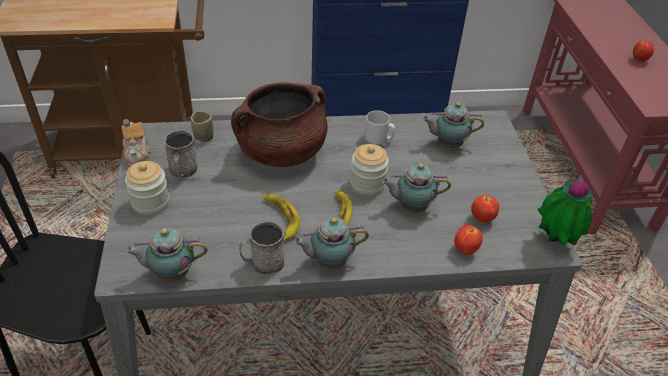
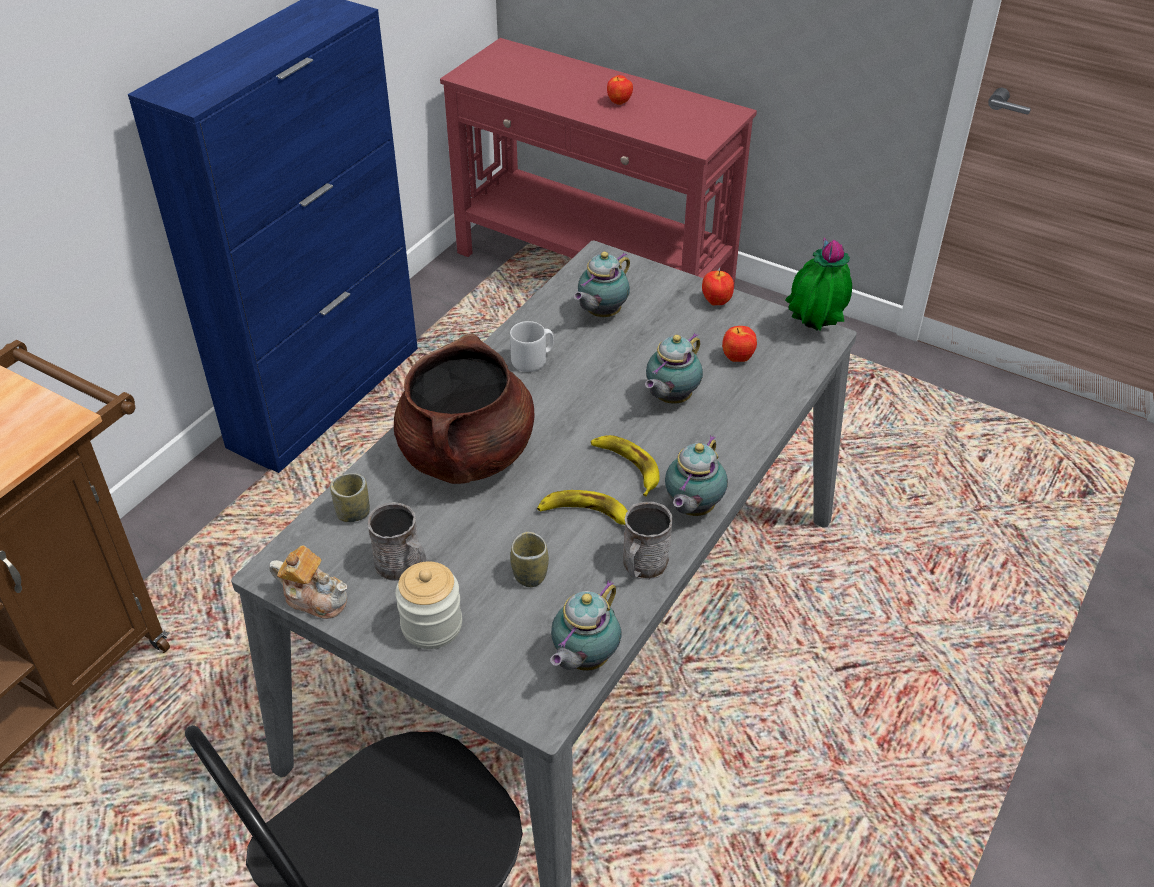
camera: 50 degrees left, 0 degrees up
(216, 220) = (530, 575): none -> cup
(367, 184) = (600, 412): jar -> none
(465, 249) = (768, 396): apple -> apple (715, 302)

